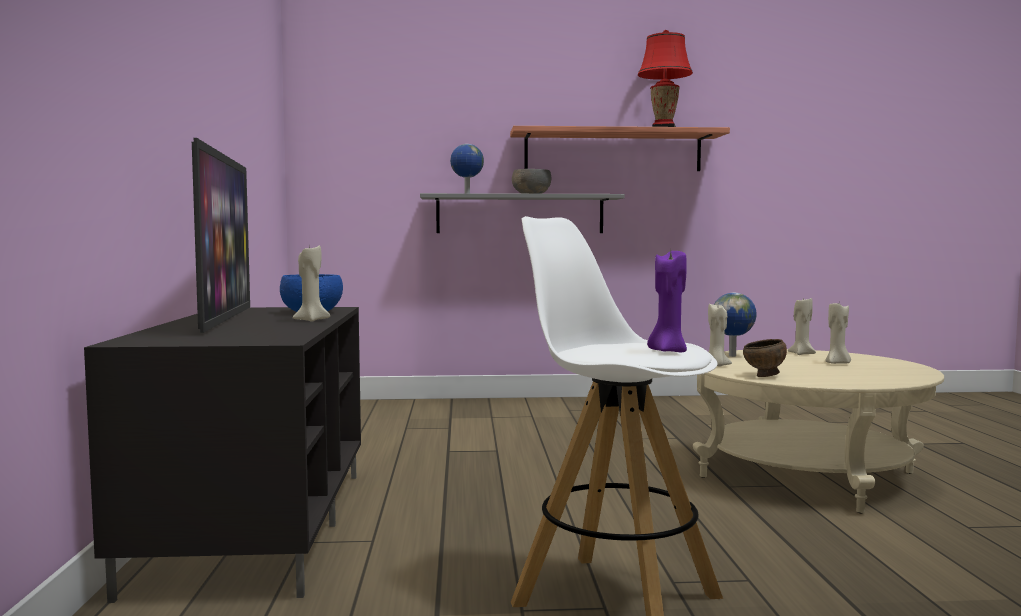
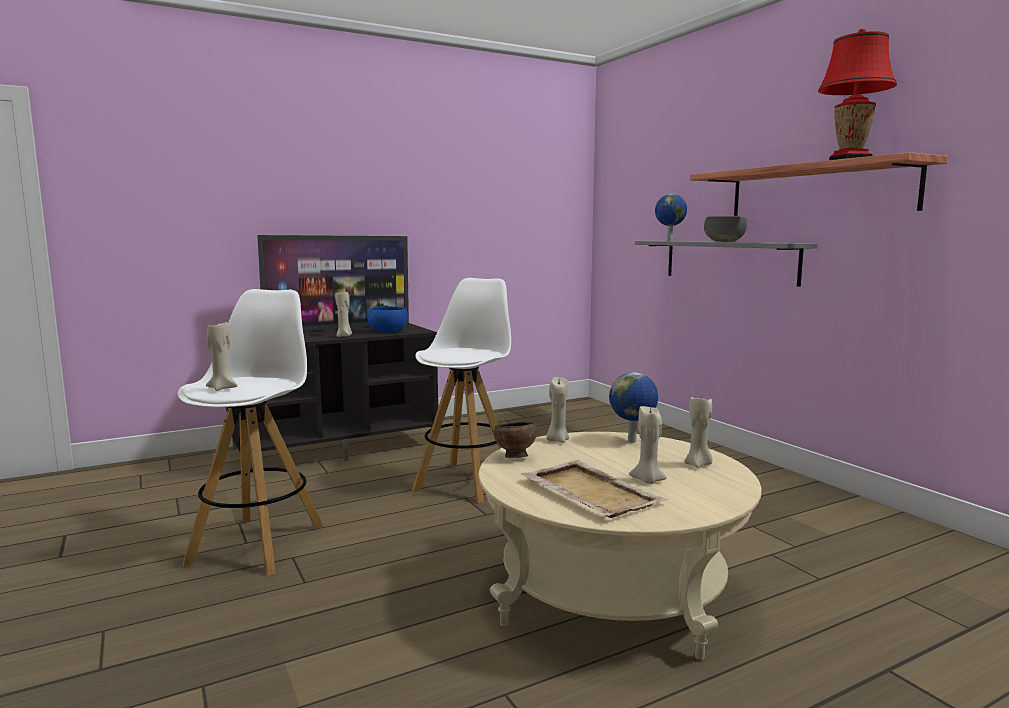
camera: 65 degrees right, 5 degrees up
(507, 480) = (466, 481): none -> white stool
(667, 351) = (222, 388): purple candle -> beige candle
(862, 373) = (590, 492): none -> beige tray

